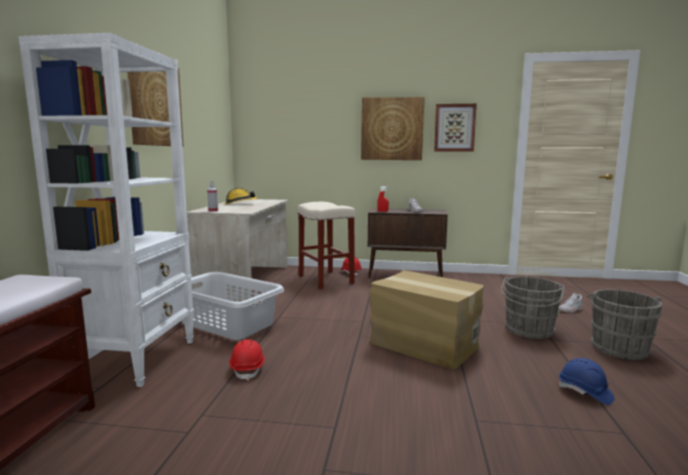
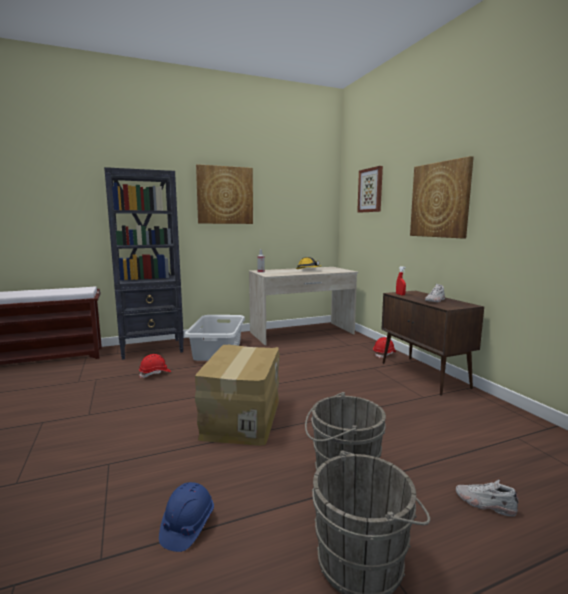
camera: 60 degrees right, 0 degrees up
(136, 358) = (153, 349): white bookcase -> black bookcase
(326, 280) = (347, 352): beige stool -> none
(454, 128) = (506, 193): picture -> picture (370, 190)

